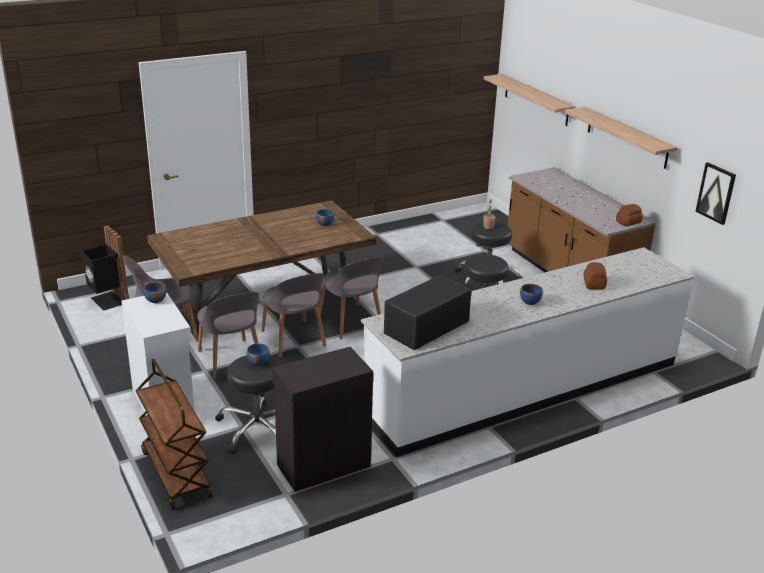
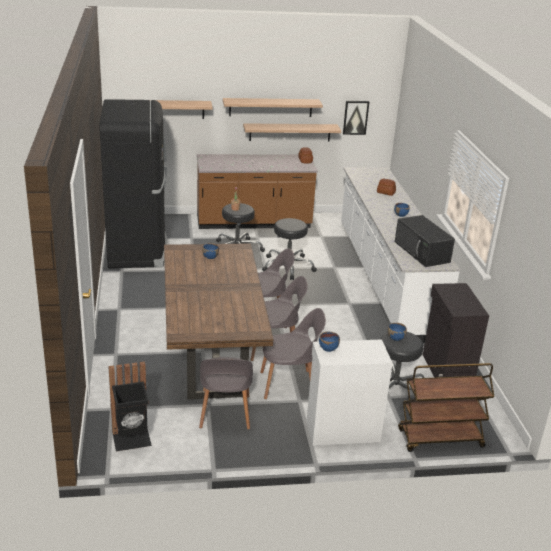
camera: 70 degrees left, 0 degrees up
(428, 231) = (138, 249): none -> black fridge
(641, 180) = (290, 132): none -> shelf

